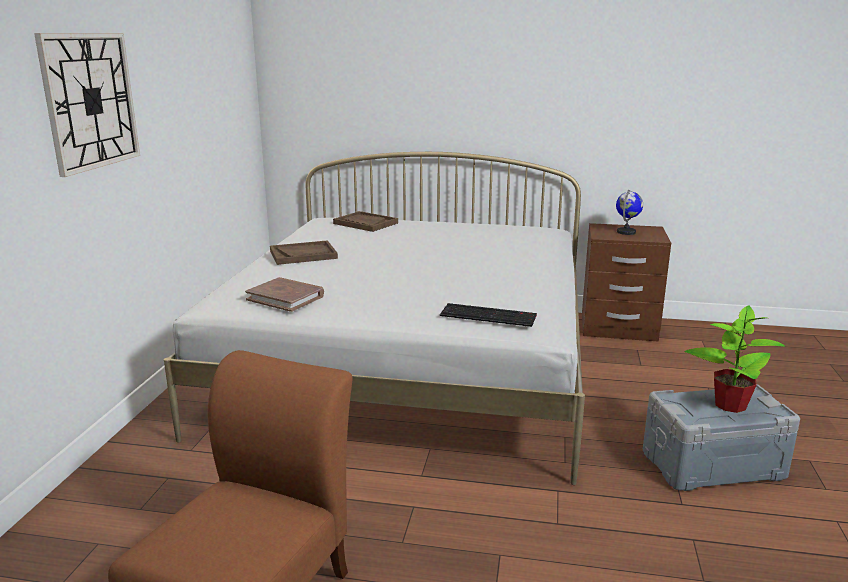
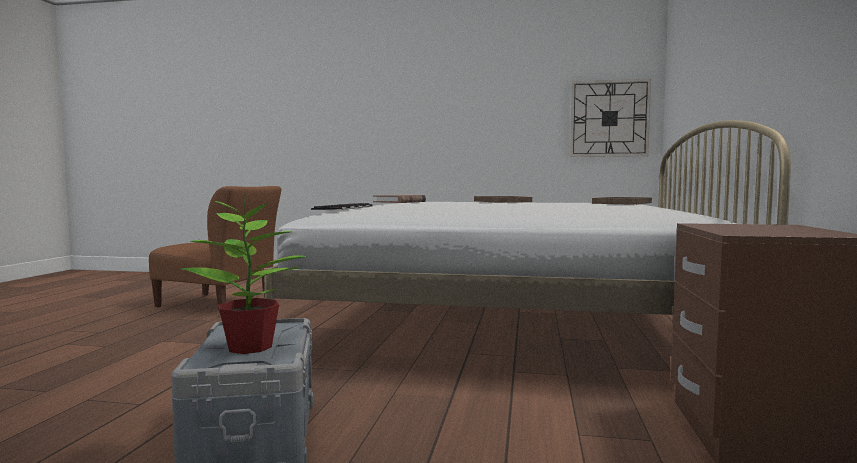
camera: 90 degrees right, 15 degrees down
(90, 101) = (418, 87): wall clock -> wall clock (609, 118)
(626, 232) = (762, 228): globe -> none

